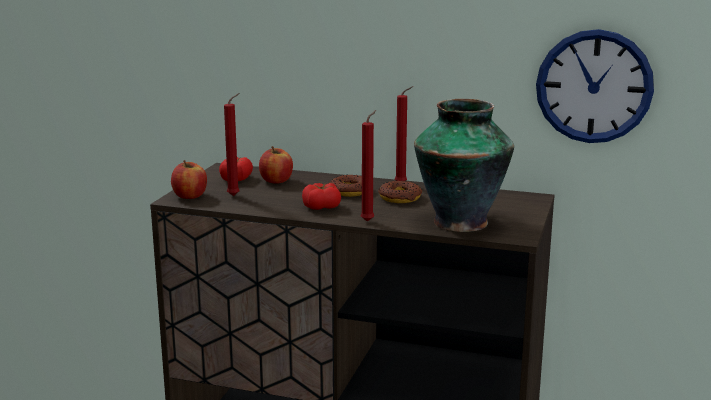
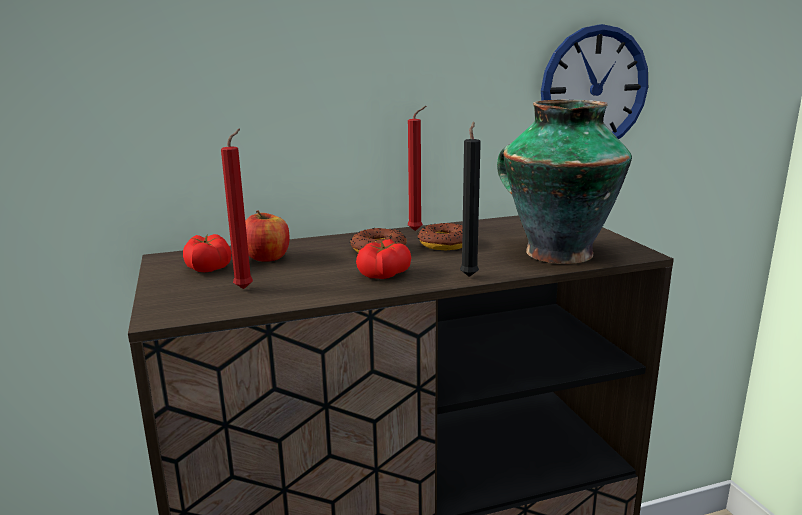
camera: 35 degrees left, 0 degrees up
(190, 196) = (178, 305): apple -> none
(369, 221) = (469, 275): red candle -> black candle

